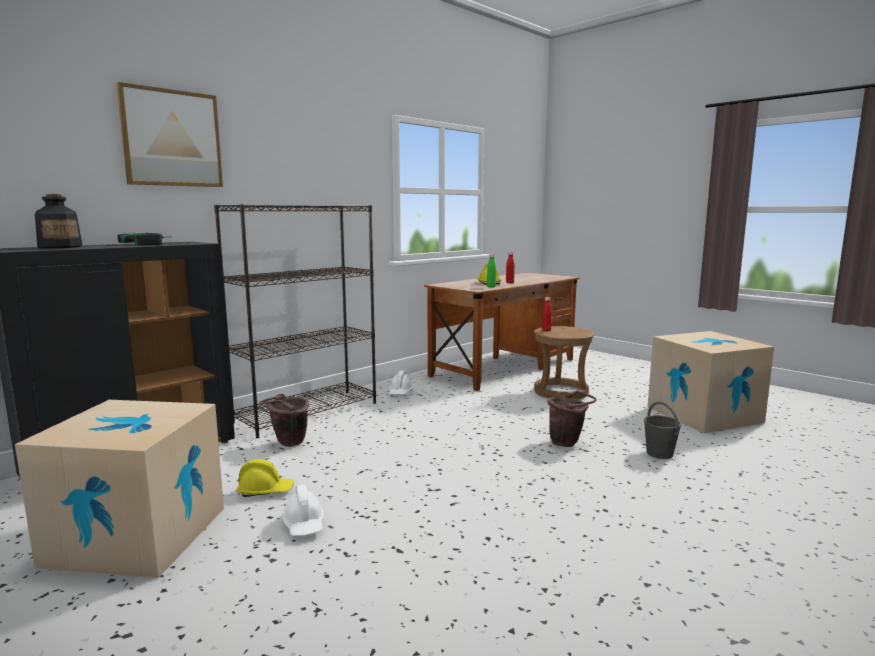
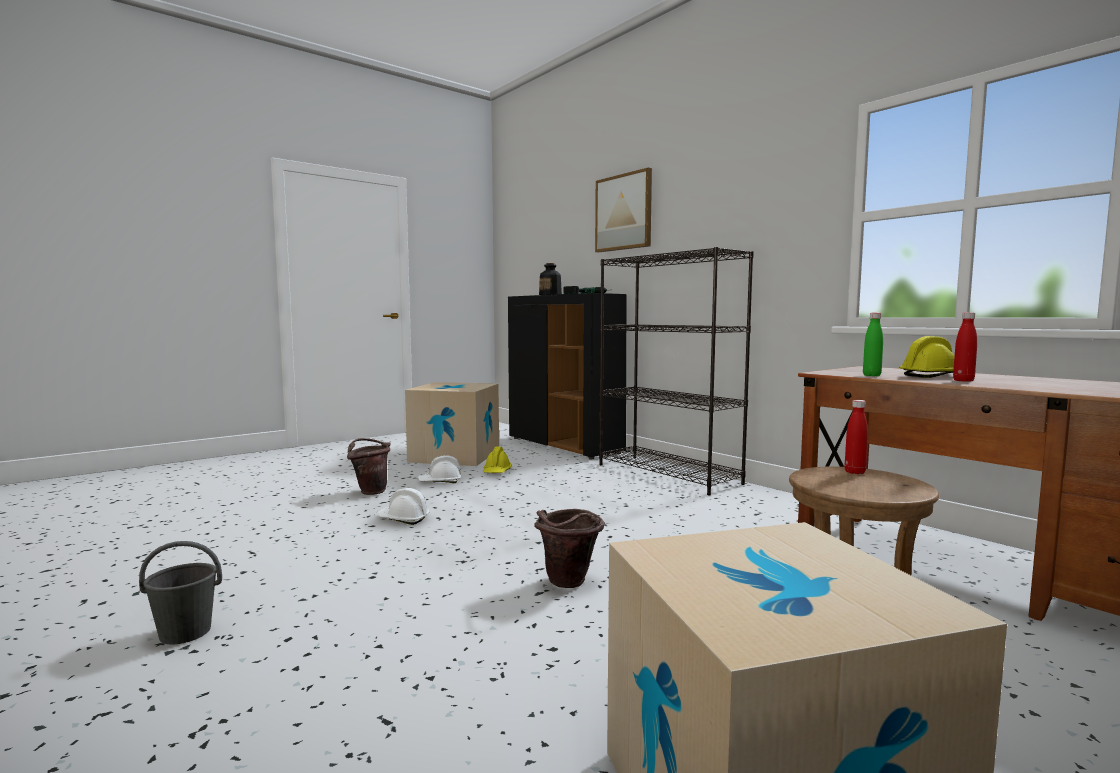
camera: 95 degrees right, 5 degrees down
(287, 444) = (584, 472): brown bucket -> brown bucket (370, 491)
(400, 392) = (760, 505): white hard hat -> white hard hat (402, 519)
(660, 453) = (506, 654): grey bucket -> grey bucket (184, 633)

